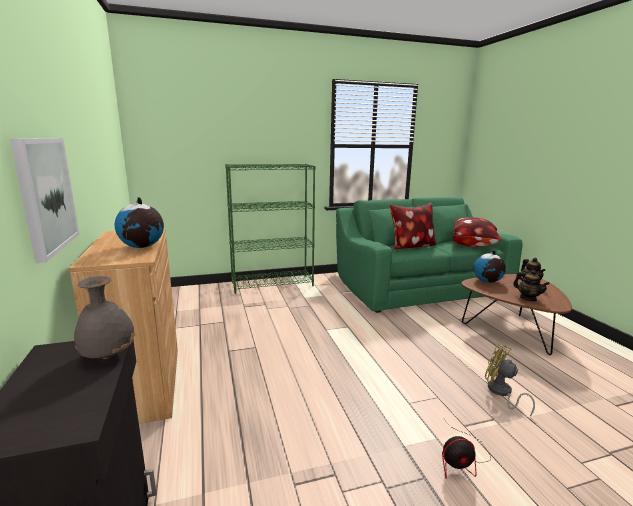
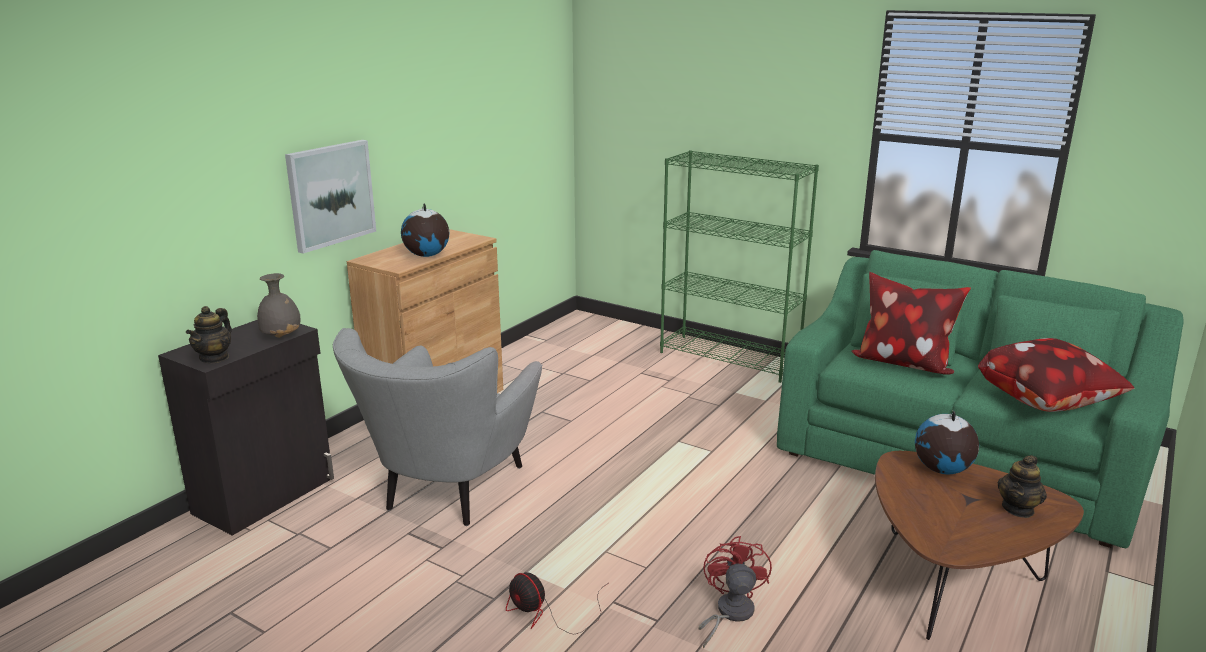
camera: 50 degrees right, 5 degrees up
(266, 435) = (448, 493): none -> grey armchair
(501, 393) = (729, 614): yellow fan -> red fan
(528, 298) = (930, 518): teapot -> teapot (214, 358)

